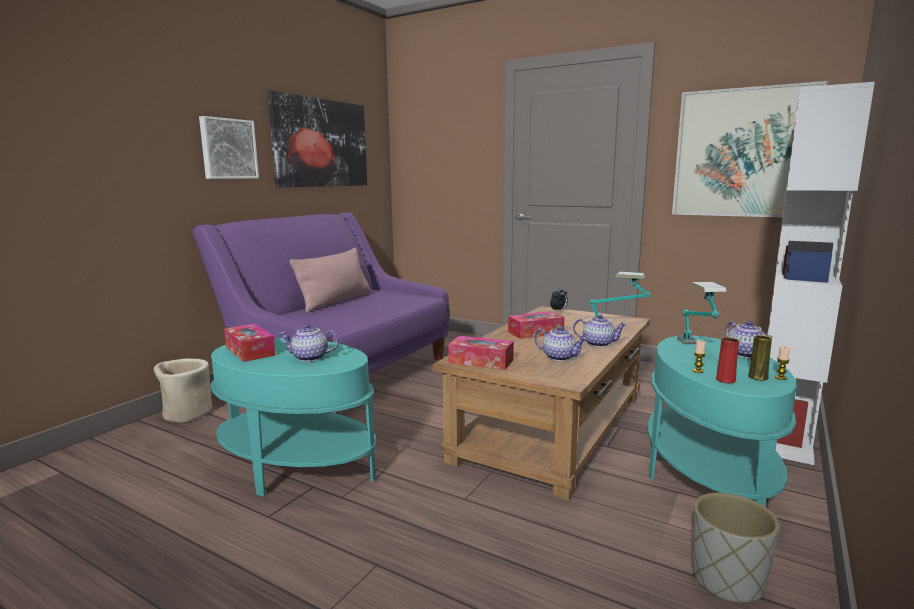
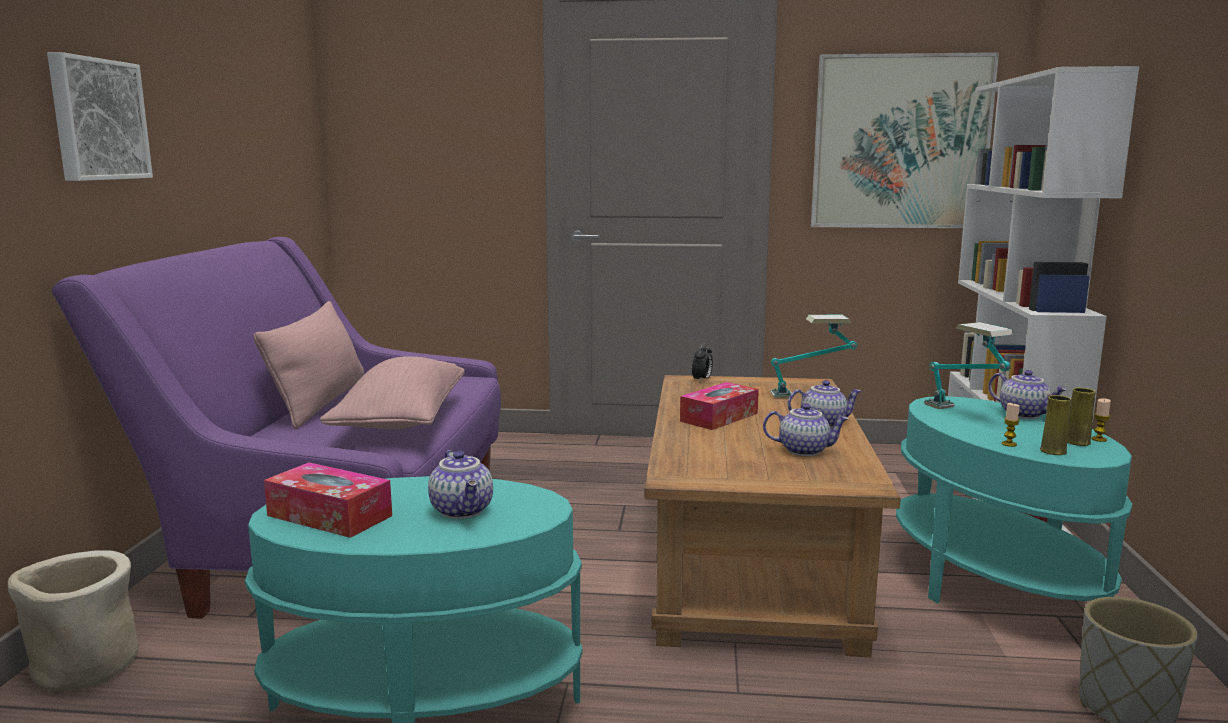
camera: 25 degrees left, 0 degrees up
(309, 358) = (463, 510): teapot -> teapot turned 90 degrees counterclockwise
(321, 143) = (232, 109): picture -> none
(359, 314) = (401, 420): none -> pink pillow
(481, 361) = (710, 473): tissue box -> none
(725, 380) = (1053, 451): red vase -> yellow vase

